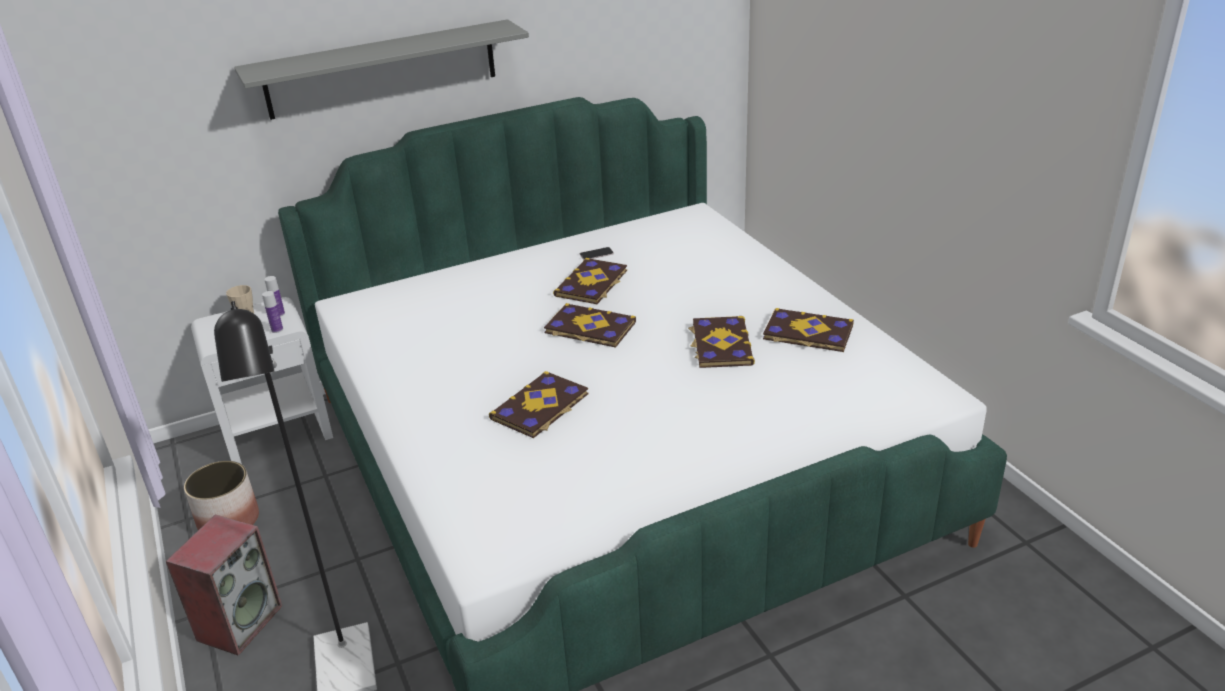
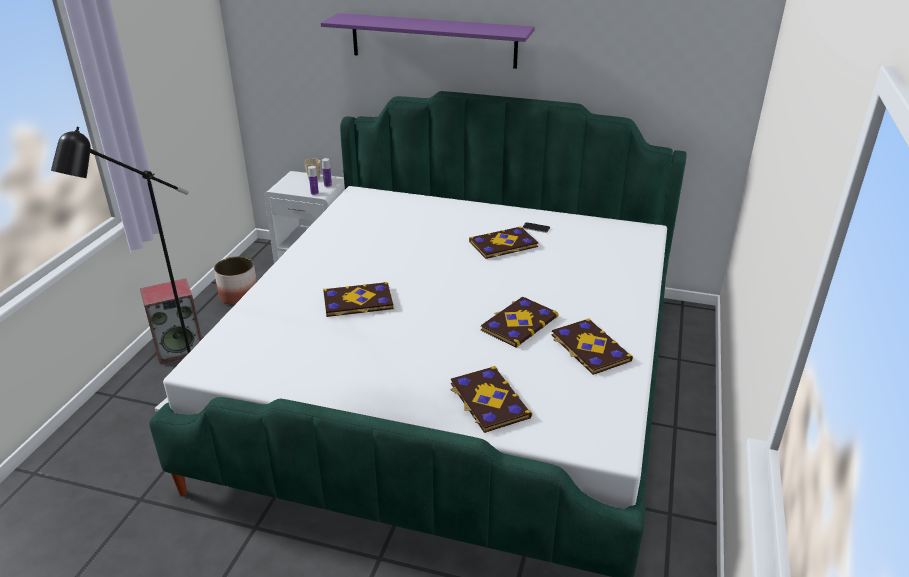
camera: 40 degrees right, 0 degrees up
(382, 69) = (433, 40): grey shelf -> purple shelf
(589, 328) = (457, 271): book -> book (488, 401)

